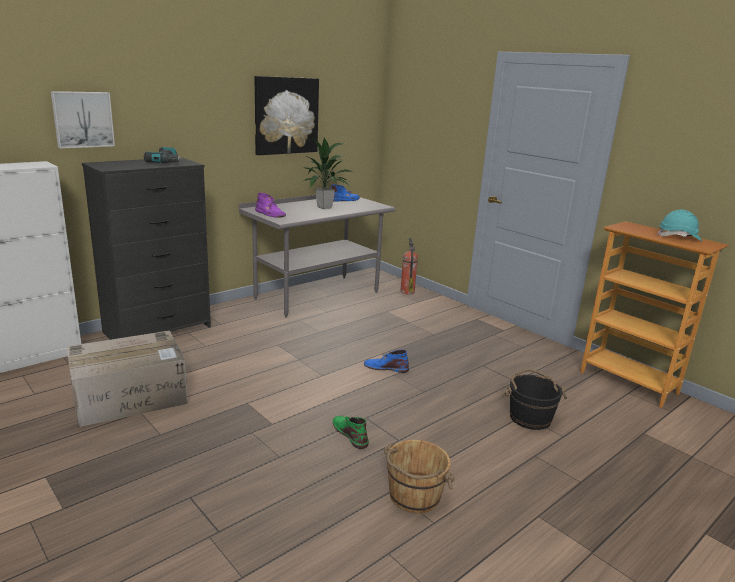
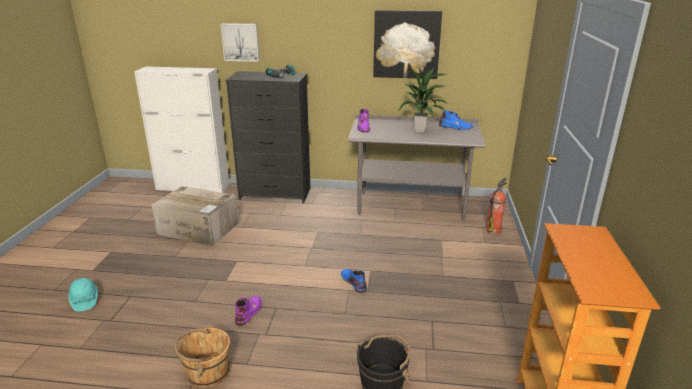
camera: 50 degrees right, 5 degrees up
(350, 433) = (249, 312): green boot -> purple boot
(679, 237) = (606, 269): turquoise hard hat -> turquoise hard hat (84, 300)

